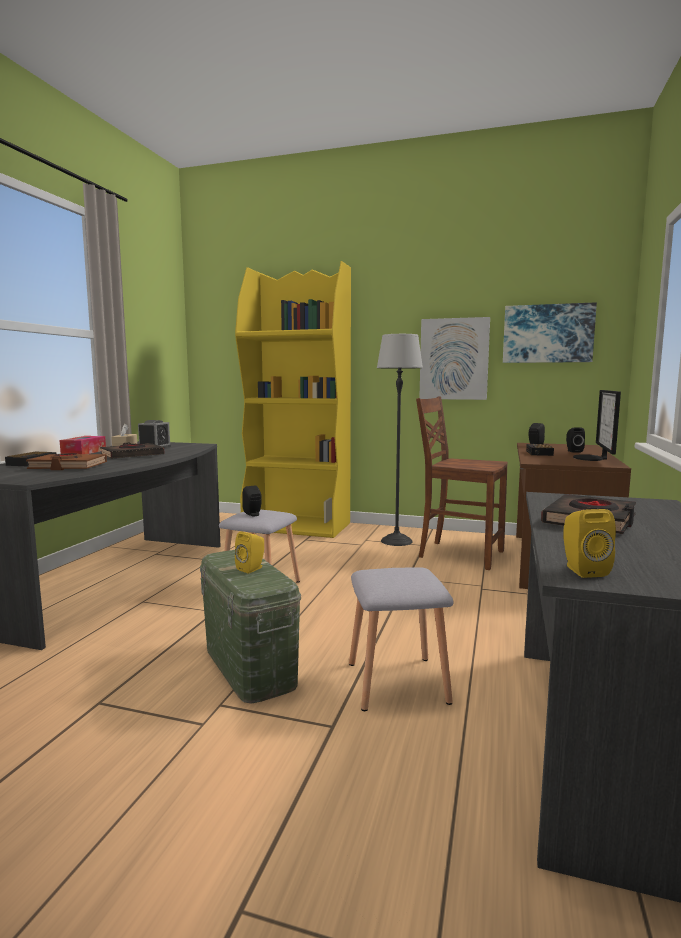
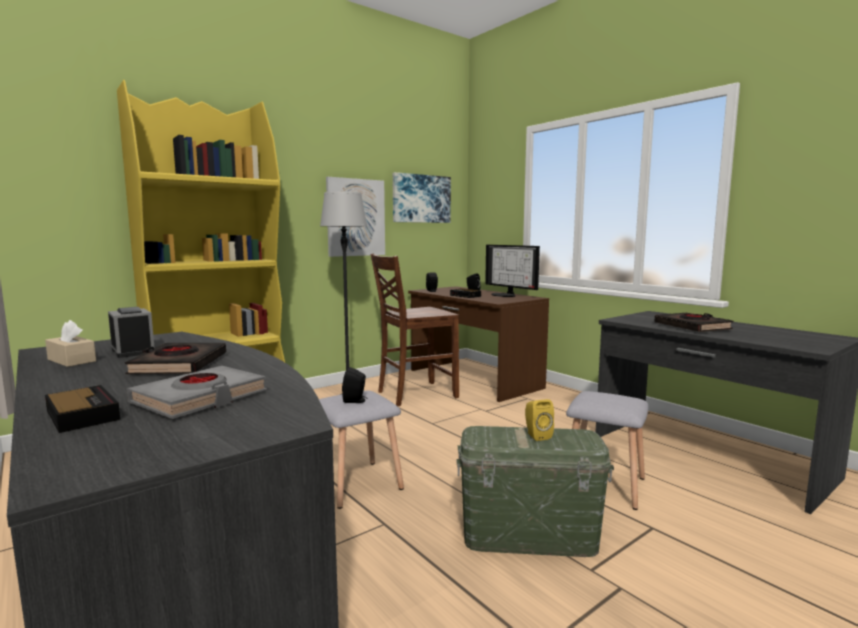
camera: 55 degrees left, 0 degrees up
(68, 466) = (200, 398): brown book -> grey book
(84, 452) = (52, 381): tissue box -> none
(582, 570) = (801, 346): yellow speaker -> none

